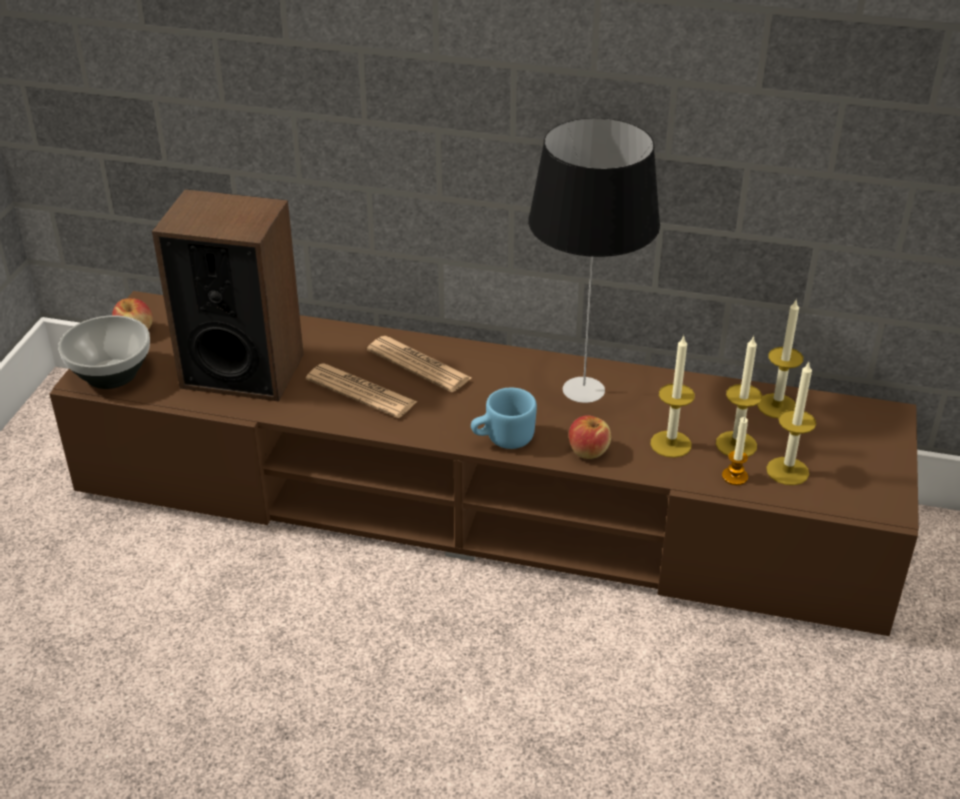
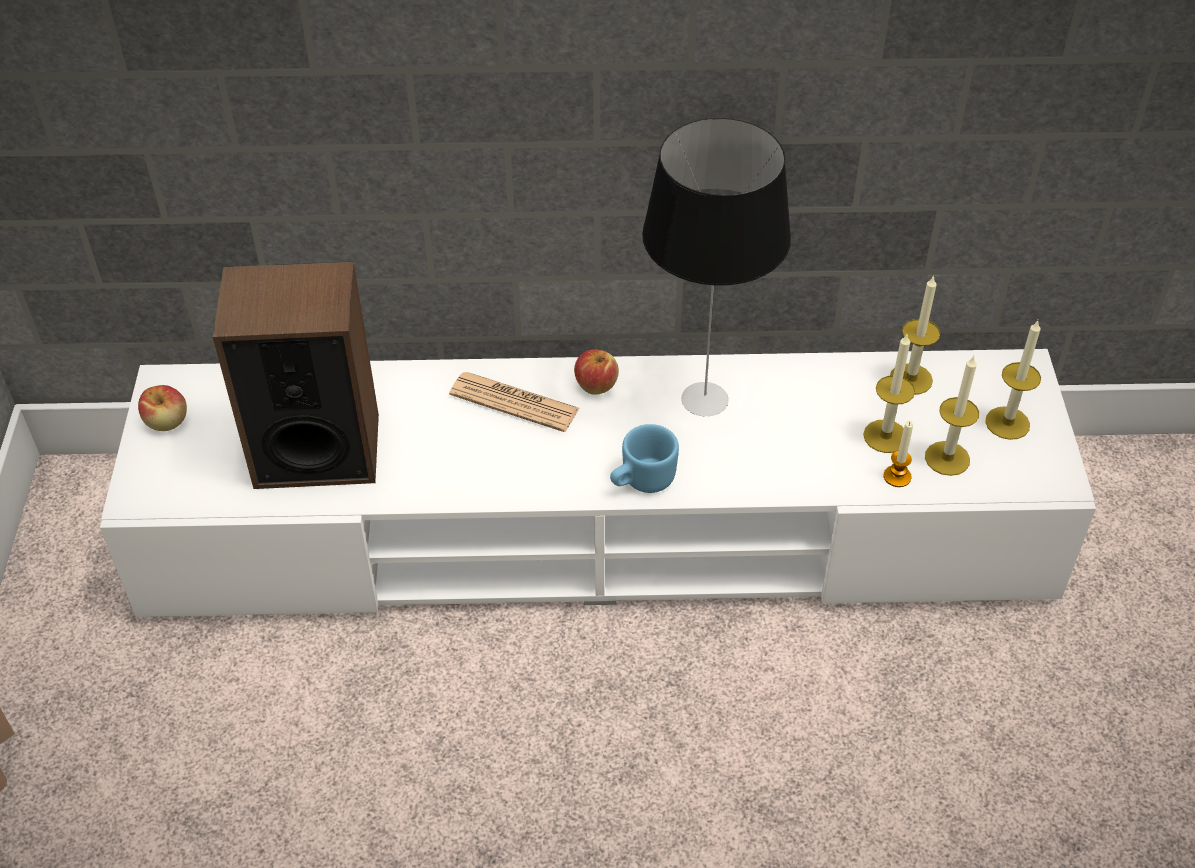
camera: 15 degrees left, 10 degrees up
(111, 374) = (164, 486): bowl -> none
(361, 391) = (463, 451): newspaper -> none
(482, 503) = (600, 531): brown tv stand -> white tv stand
(588, 451) = (737, 476): apple -> apple (596, 384)
(670, 444) = (819, 450): candle -> candle (1007, 423)

